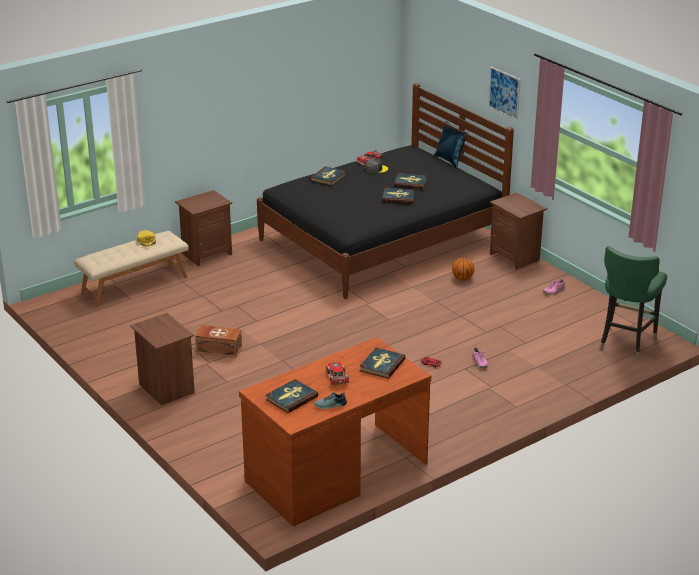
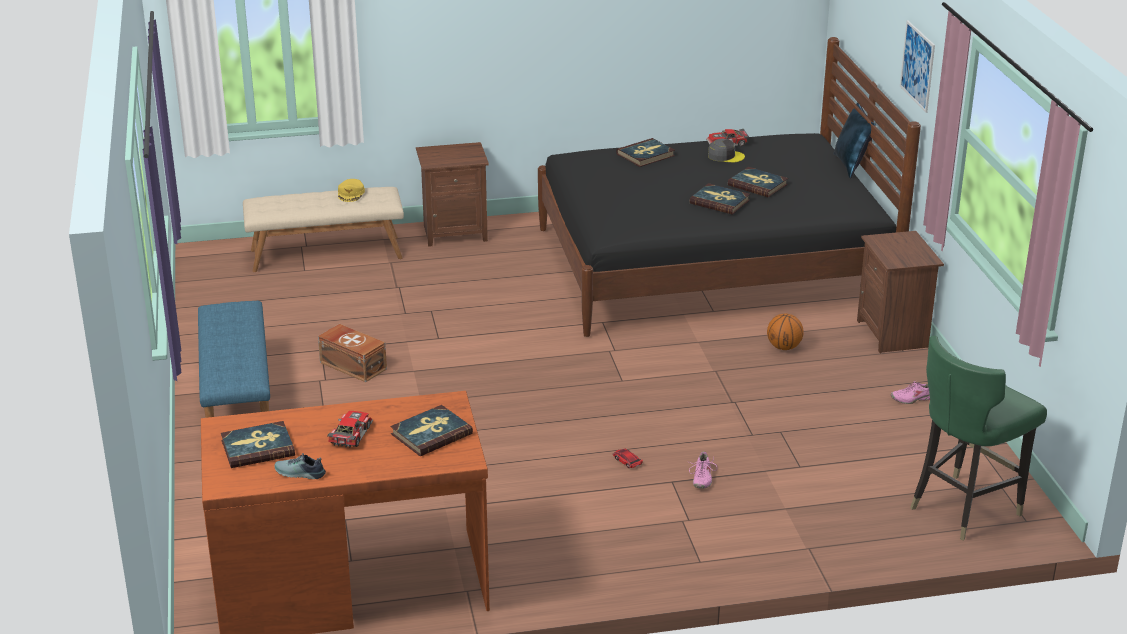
camera: 25 degrees right, 0 degrees up
(165, 389) = (237, 401): brown nightstand -> blue bench

